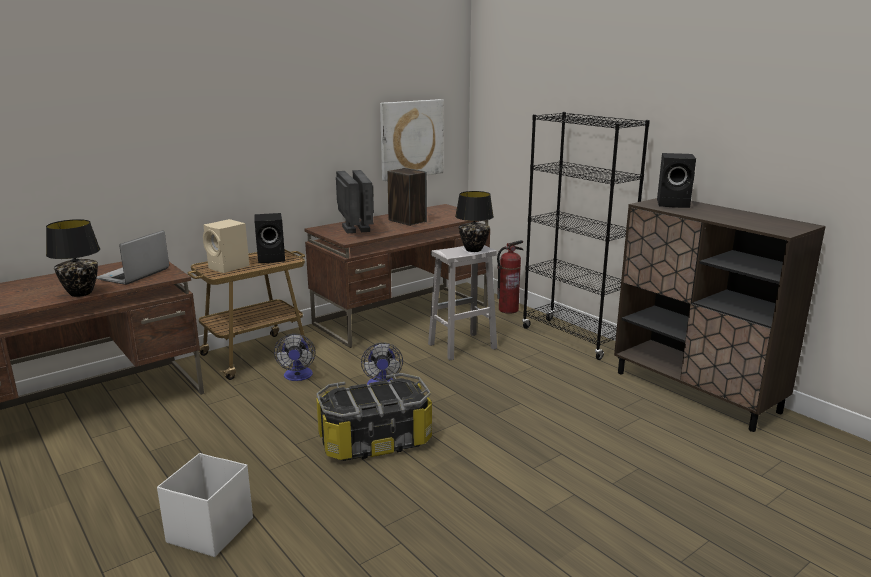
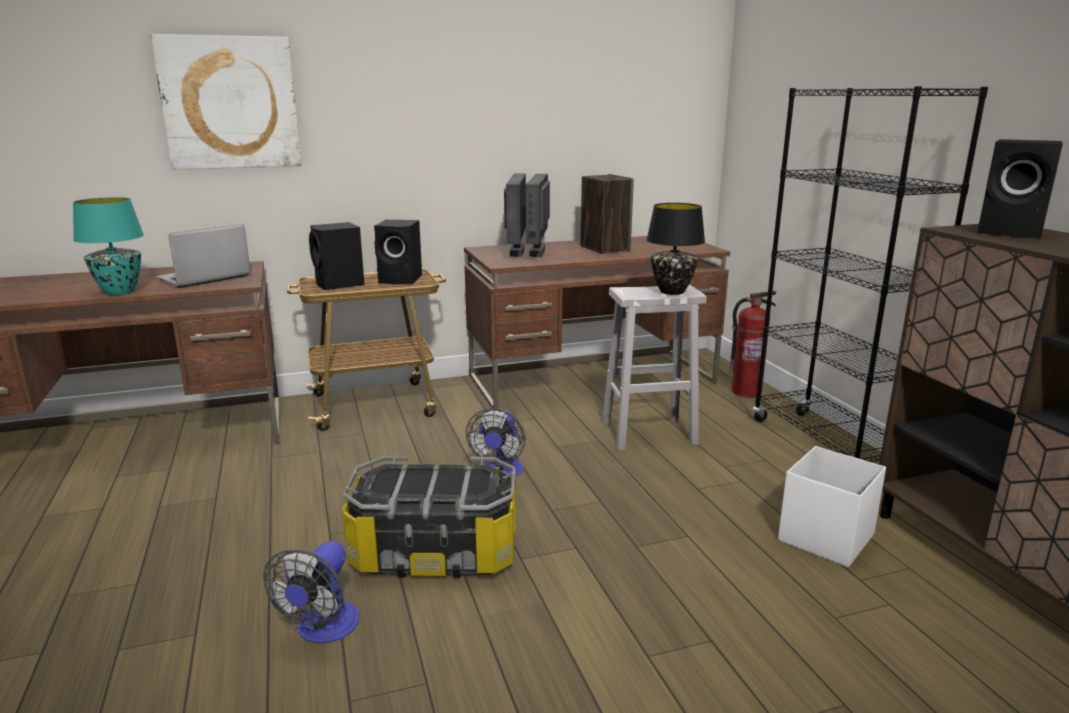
camera: 20 degrees right, 0 degrees up
(80, 293) = (119, 292): black table lamp -> turquoise table lamp
(209, 531) = (124, 641): white storage box -> white storage box (824, 538)
(229, 267) = (339, 284): beige speaker -> black speaker
(298, 377) = (403, 440): fan -> fan (323, 630)
(411, 139) = (631, 137): picture -> picture (230, 103)

